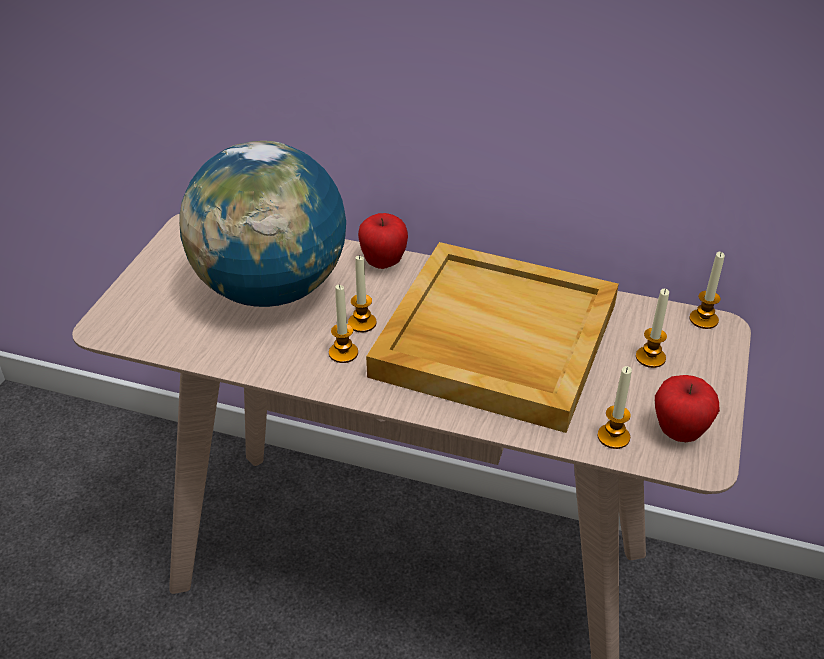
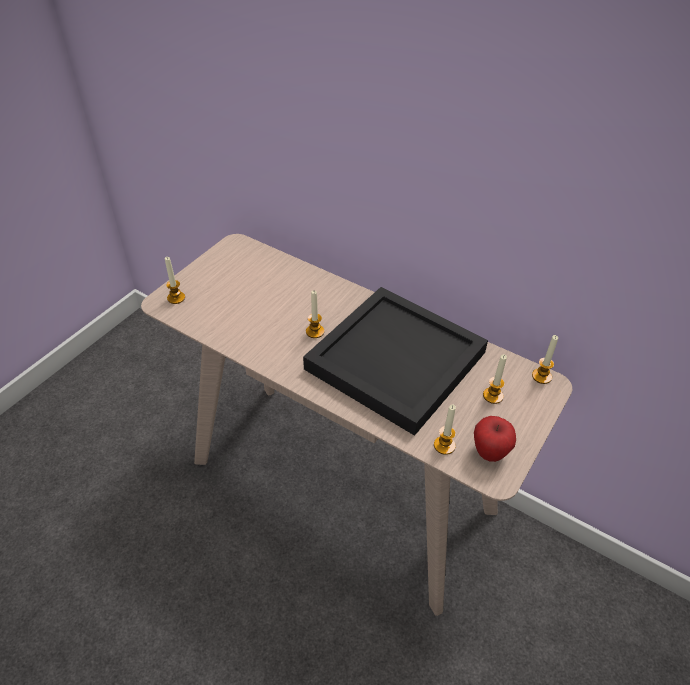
camera: 15 degrees right, 5 degrees up
(271, 290) = (268, 297): globe -> none
(343, 353) = (295, 349): candle -> candle (176, 298)
(383, 263) = (344, 293): apple -> none
(493, 340) = (393, 361): beige tray -> black tray

